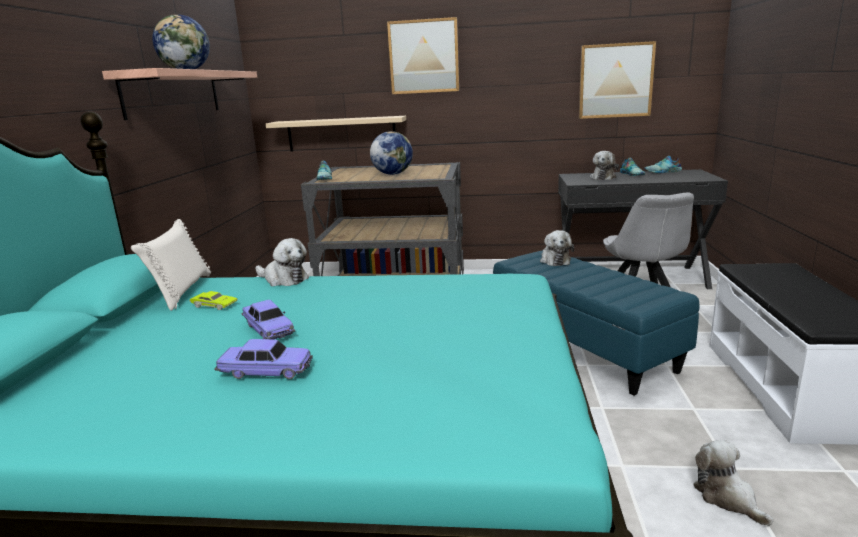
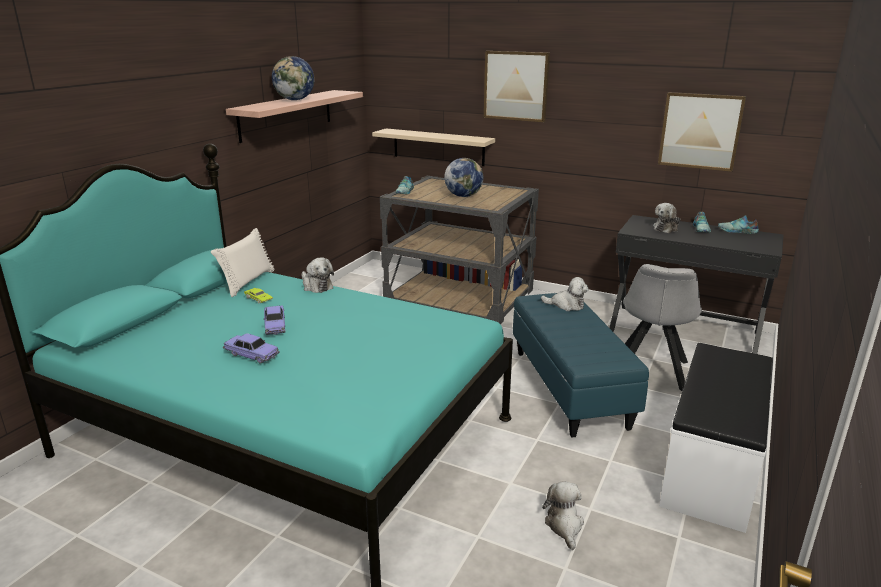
camera: 20 degrees right, 5 degrees up
(554, 260) = (566, 305): plush toy -> plush toy turned 90 degrees counterclockwise

